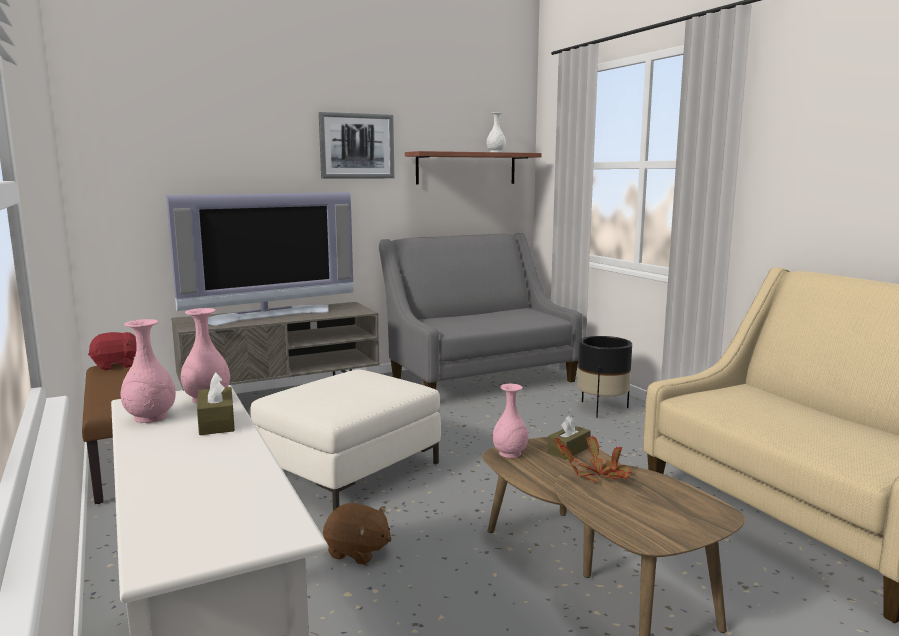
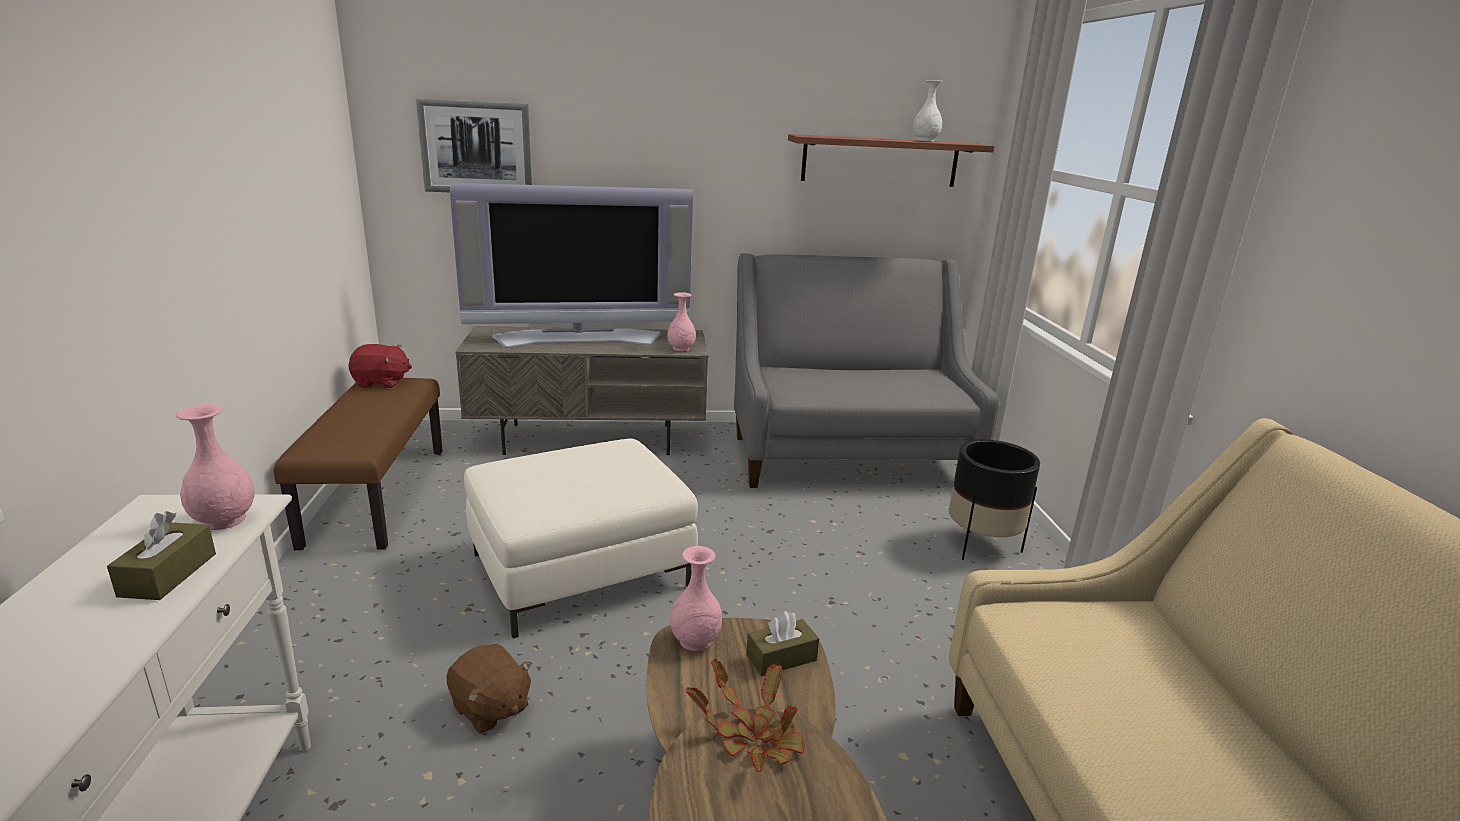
camera: 20 degrees right, 10 degrees up
(150, 417) = (121, 543): pink vase -> pink vase (681, 349)
(357, 146) = (719, 123): picture -> picture (476, 148)

